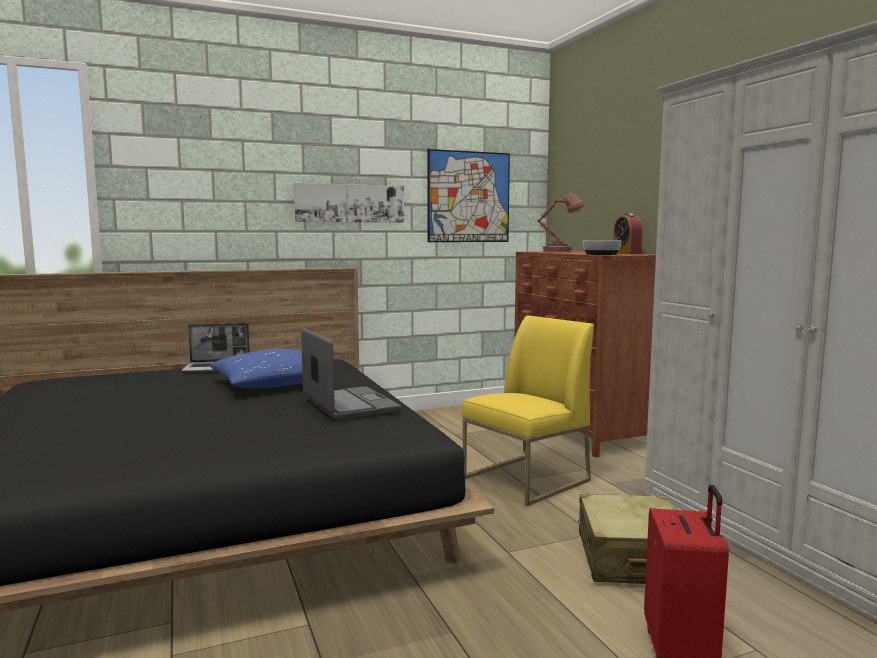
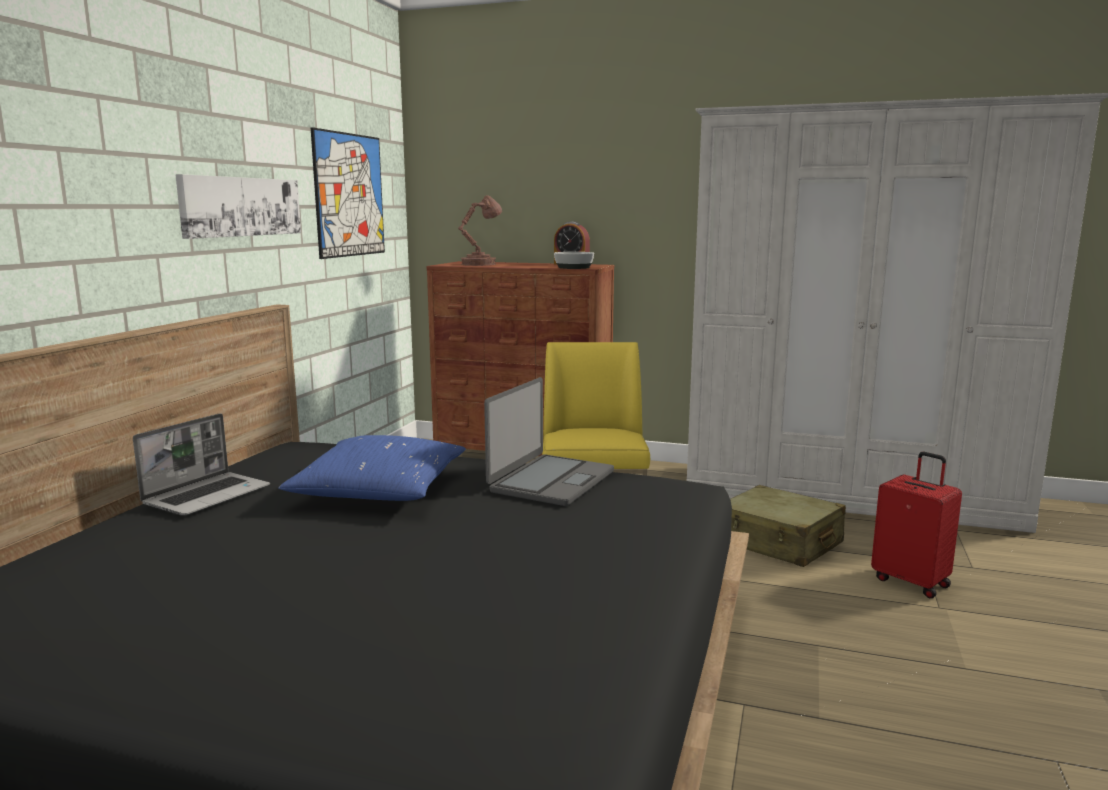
camera: 50 degrees left, 5 degrees up
(349, 405) = (550, 481): laptop -> laptop turned 105 degrees clockwise

